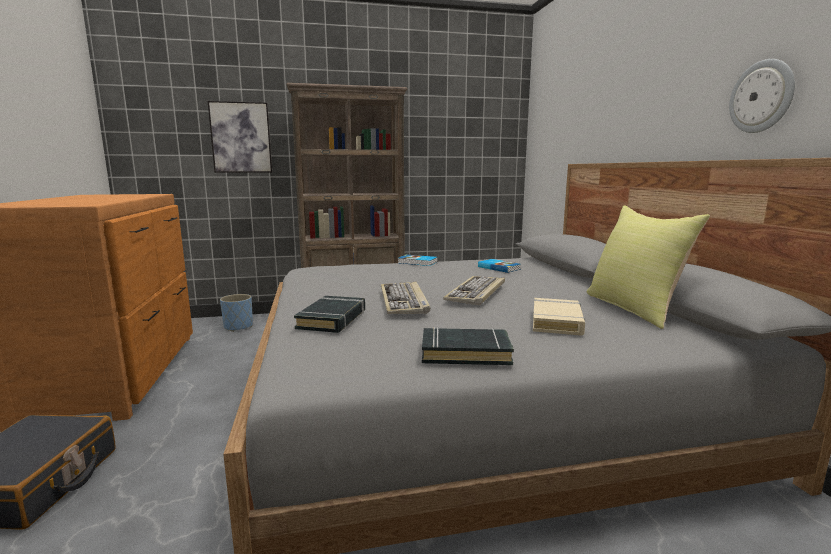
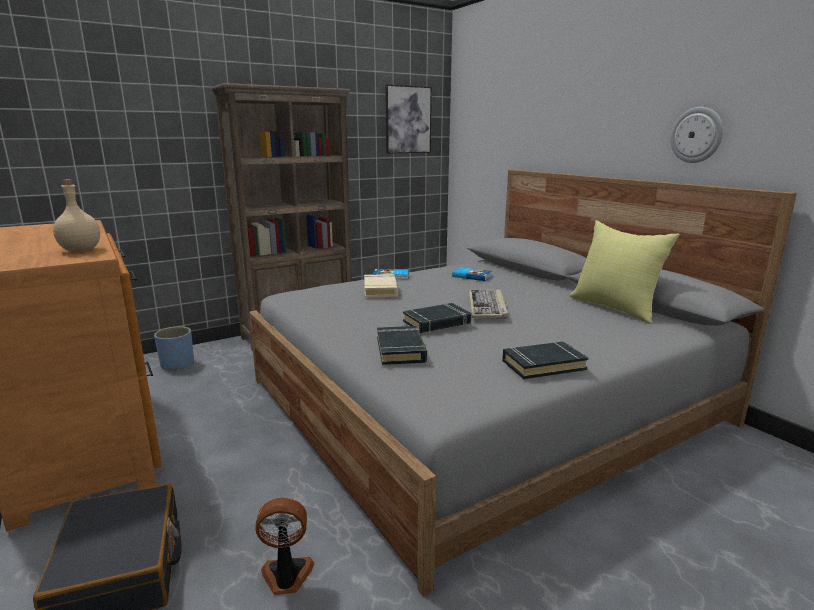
camera: 20 degrees left, 5 degrees up
(91, 202) = (80, 250): none -> beige bottle
(140, 533) = (286, 577): none -> fan
(241, 137) = (153, 143): picture -> picture (408, 120)
(404, 301) = (437, 322): keyboard -> black book
(557, 321) = (576, 327): beige book -> beige book (380, 290)

